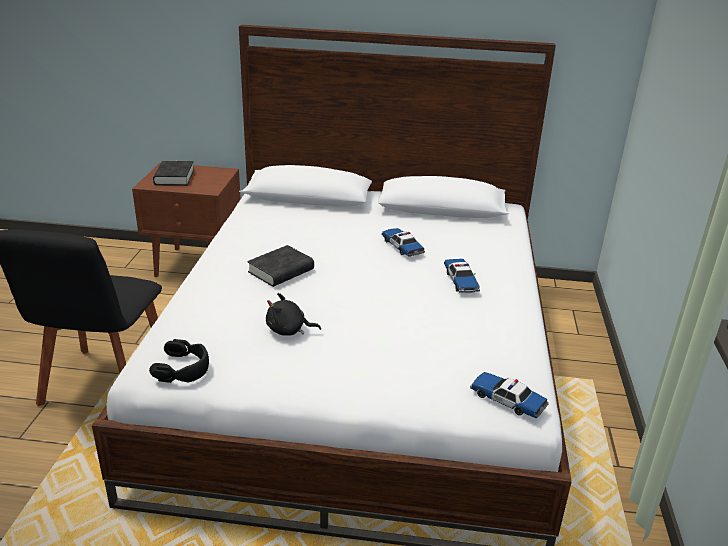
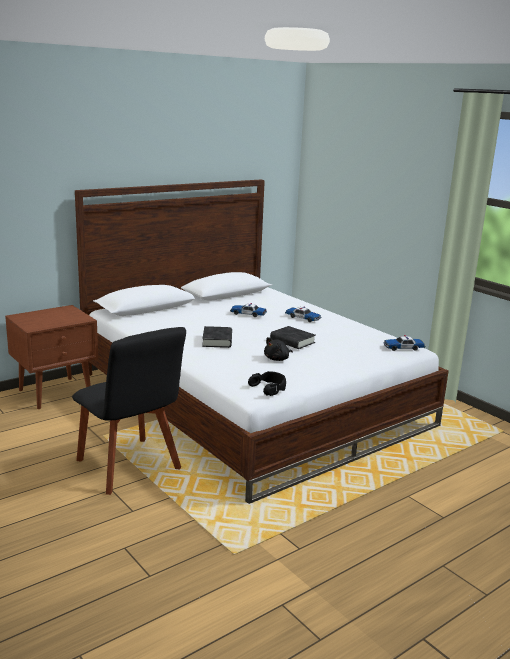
camera: 45 degrees left, 10 degrees down
(174, 177) = (40, 319): black book -> black book (292, 341)

